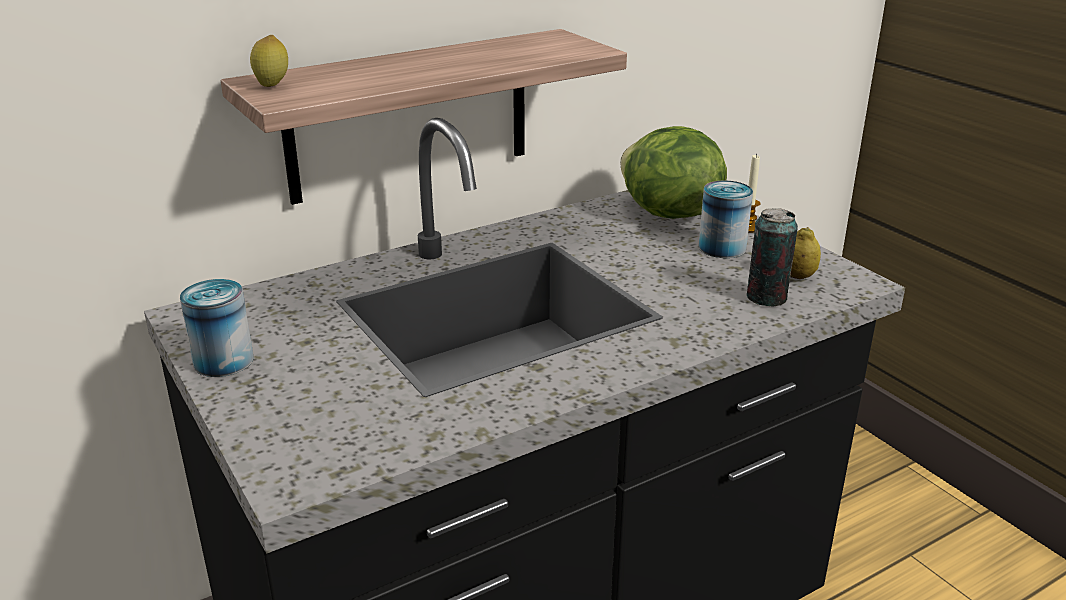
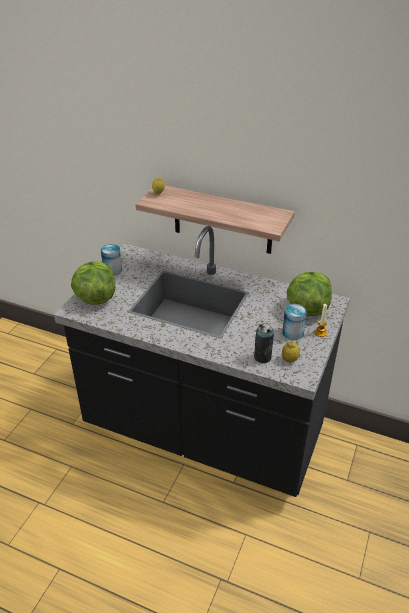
camera: 55 degrees right, 10 degrees up
(298, 424) = (96, 298): none -> lettuce

